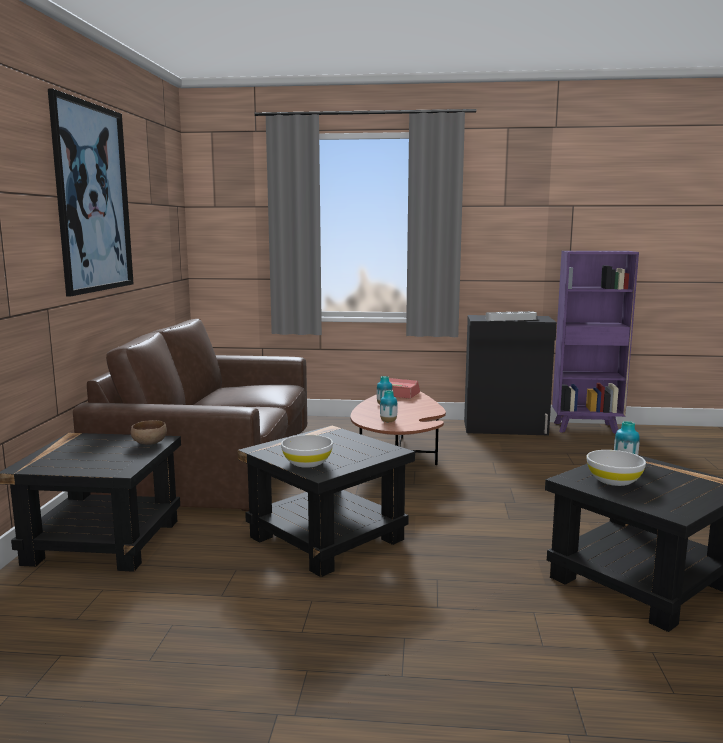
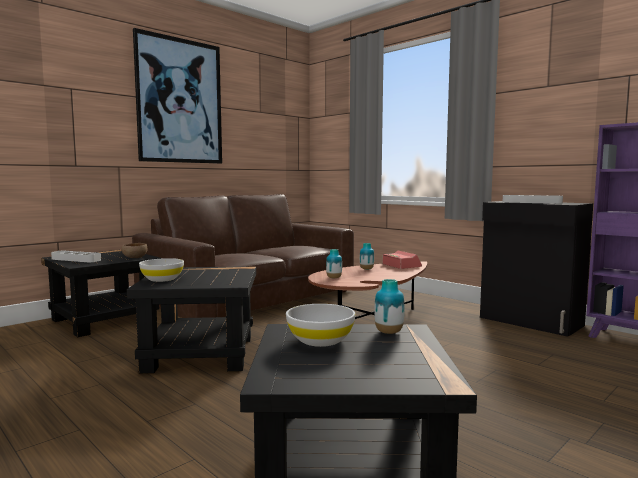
camera: 40 degrees right, 5 degrees down
(76, 464) = (76, 259): none -> grey tray

